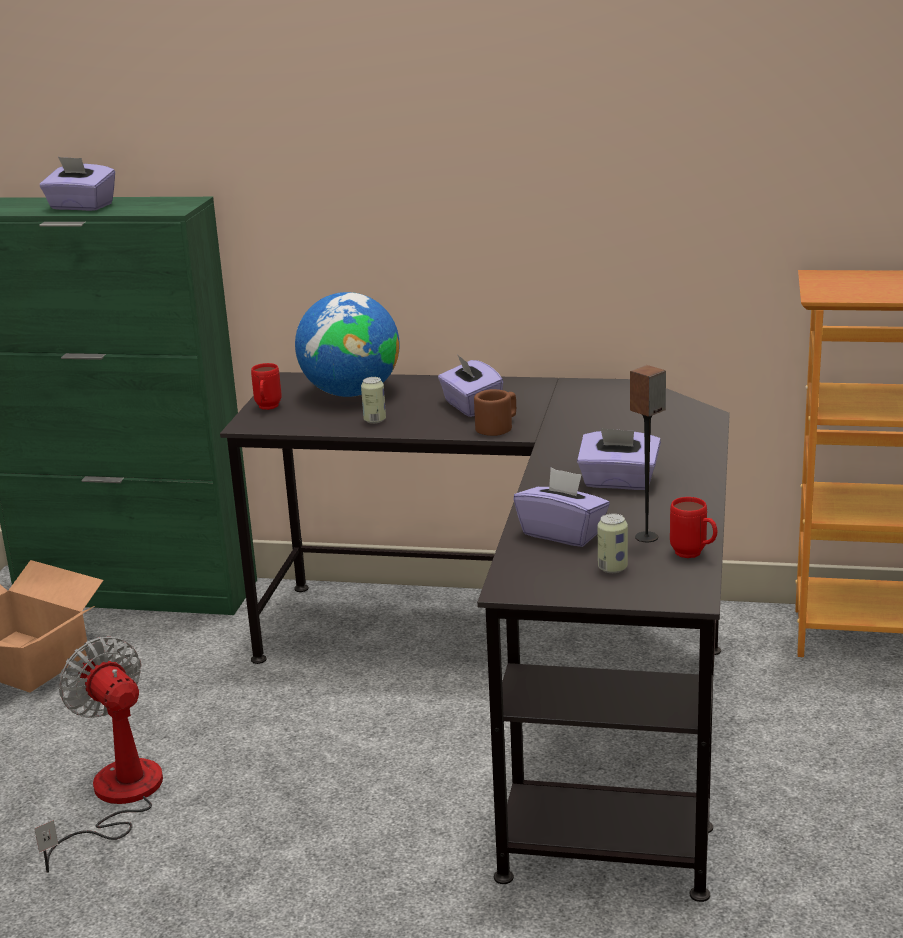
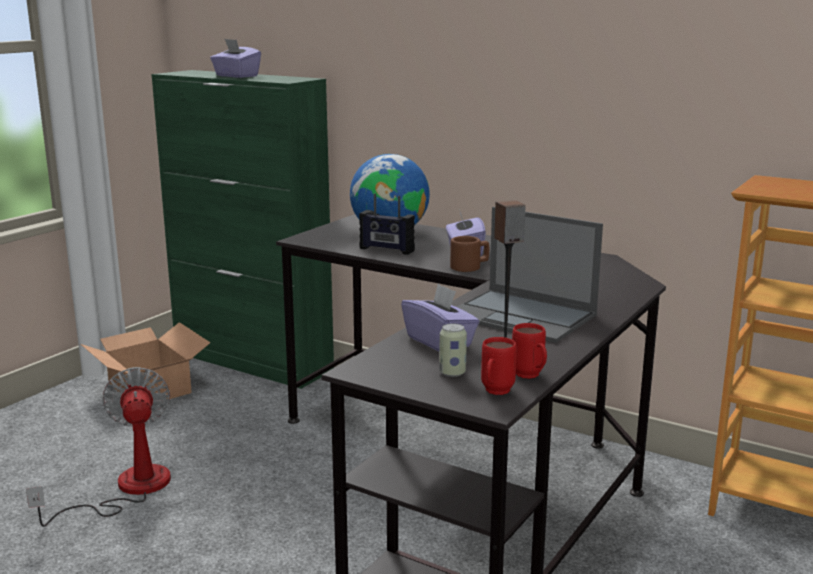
camera: 20 degrees right, 5 degrees down
(267, 408) = (323, 232): red mug -> red mug (495, 393)
(374, 420) = (386, 250): can -> radio
(618, 482) = (523, 316): purple tissue box -> laptop

